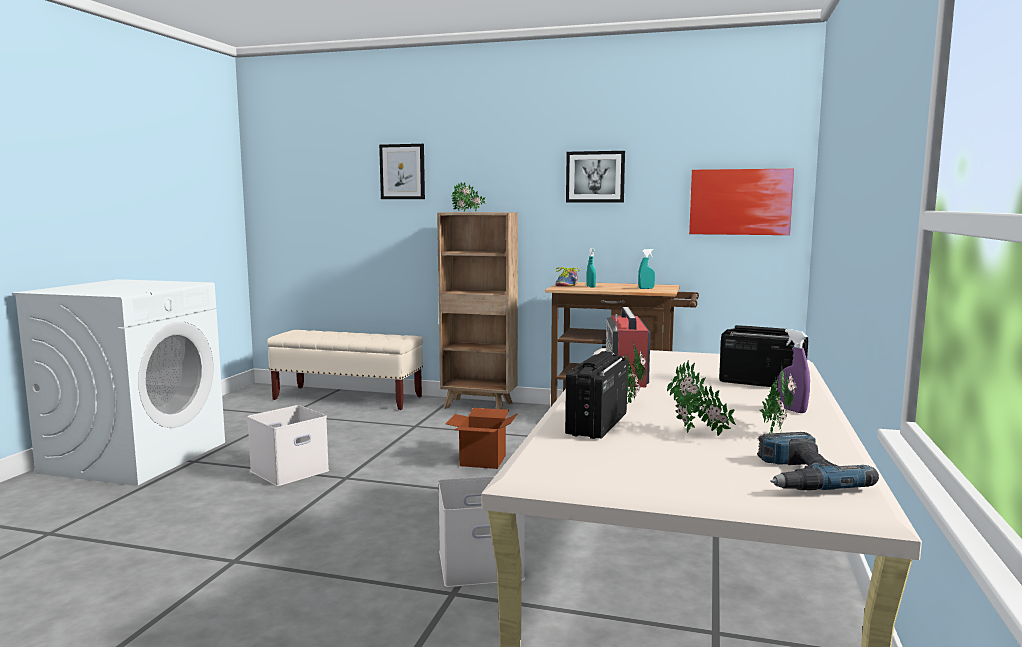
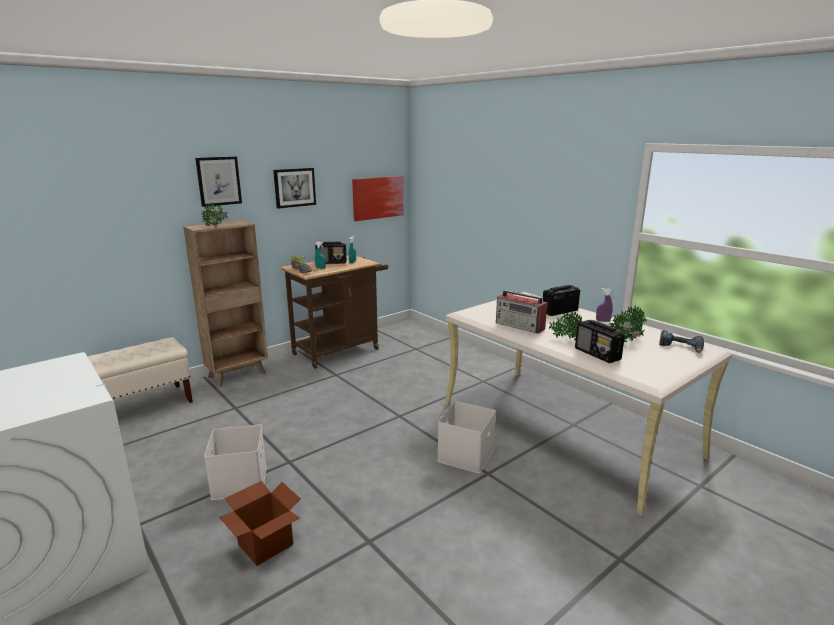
camera: 55 degrees left, 10 degrees up
(402, 171) = (126, 193): picture -> picture (219, 181)
(483, 461) = (335, 407): cardboard box -> cardboard box (265, 544)
(623, 285) = (331, 262): none -> radio

